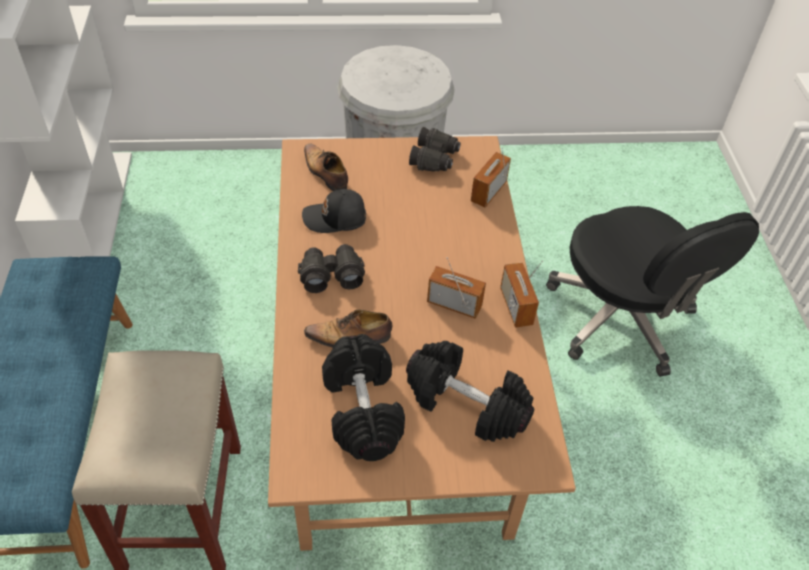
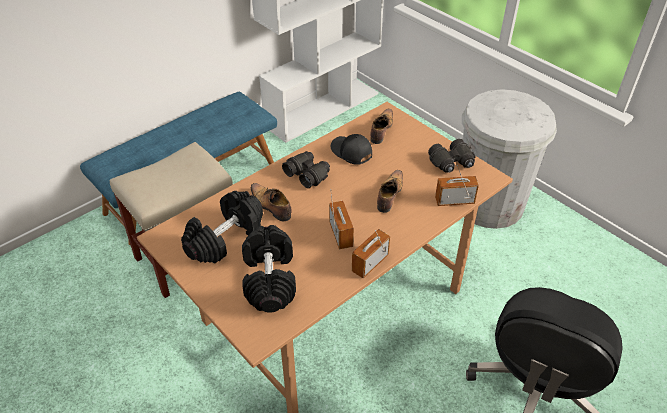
camera: 55 degrees right, 5 degrees down
(433, 231) = (389, 195): none -> shoe

